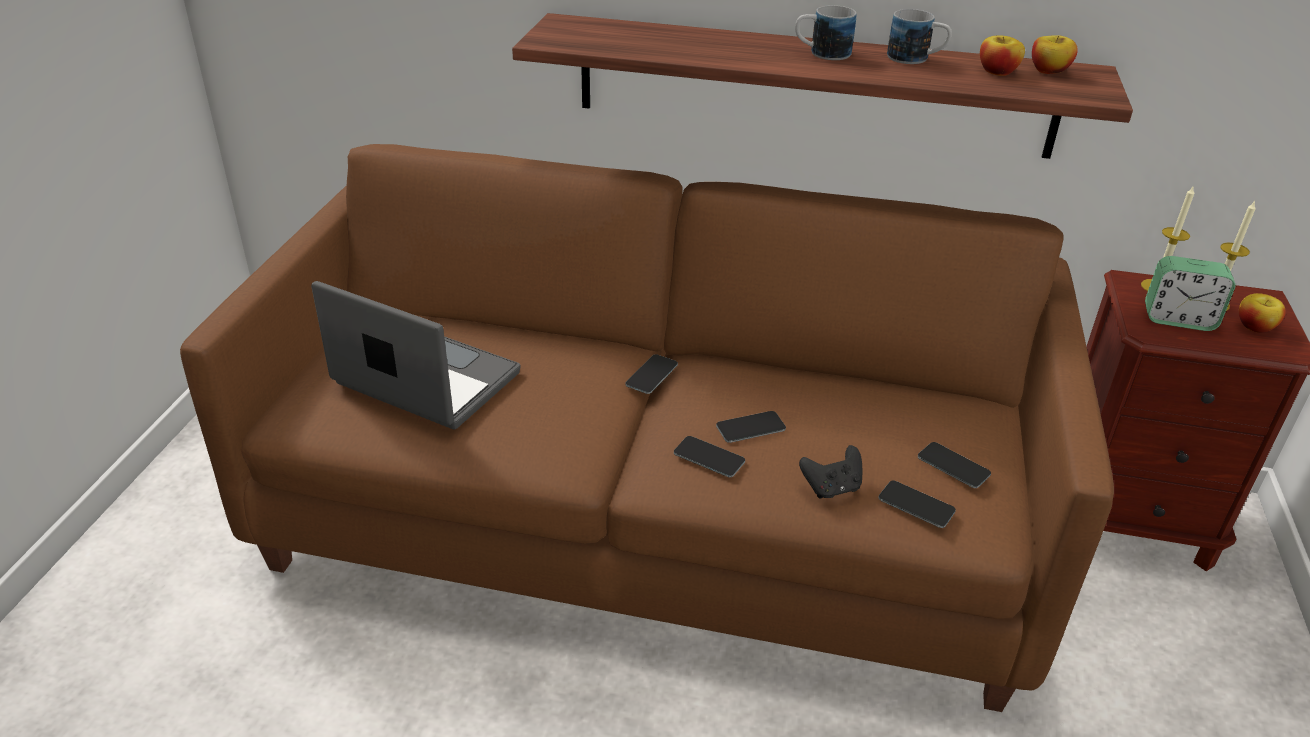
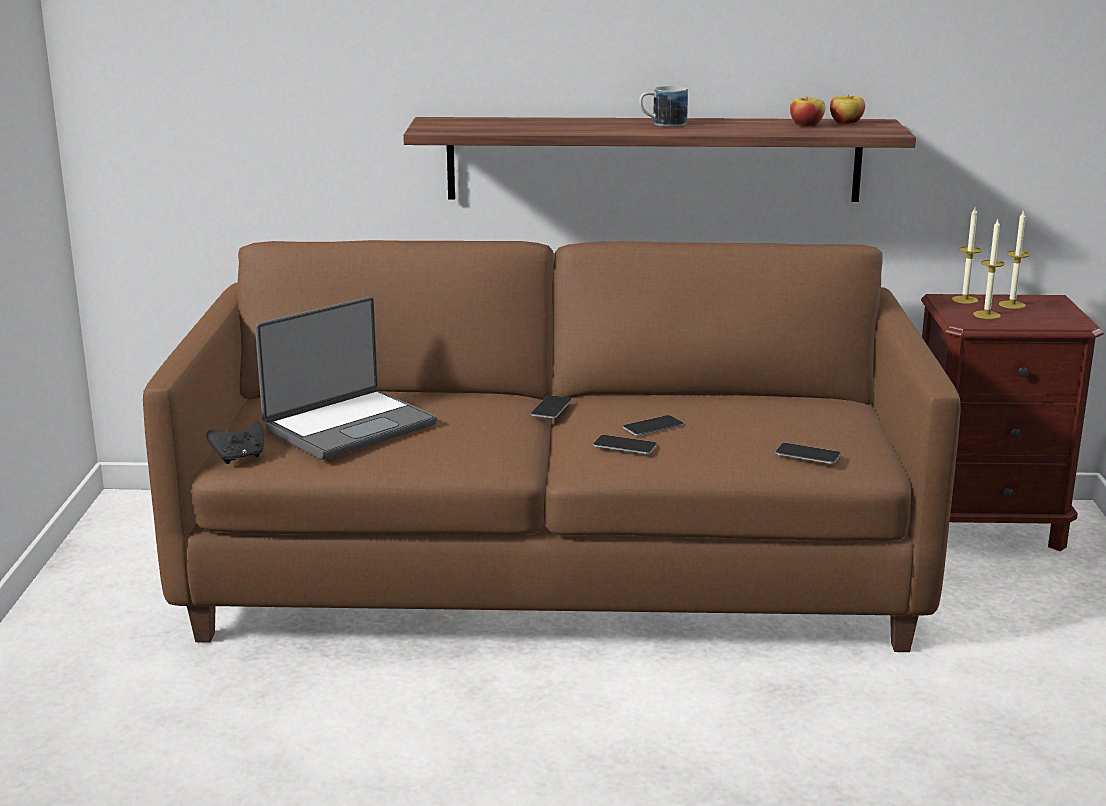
camera: 10 degrees left, 15 degrees down
(424, 381) = (348, 426): laptop -> laptop turned 120 degrees clockwise
(831, 488) = (735, 452): black game controller -> black game controller (239, 458)
(916, 59) = (739, 123): mug -> none
(953, 465) = (830, 432): phone -> none
(1178, 319) = (986, 315): alarm clock -> candle
(1254, 327) = (1047, 314): apple -> none

